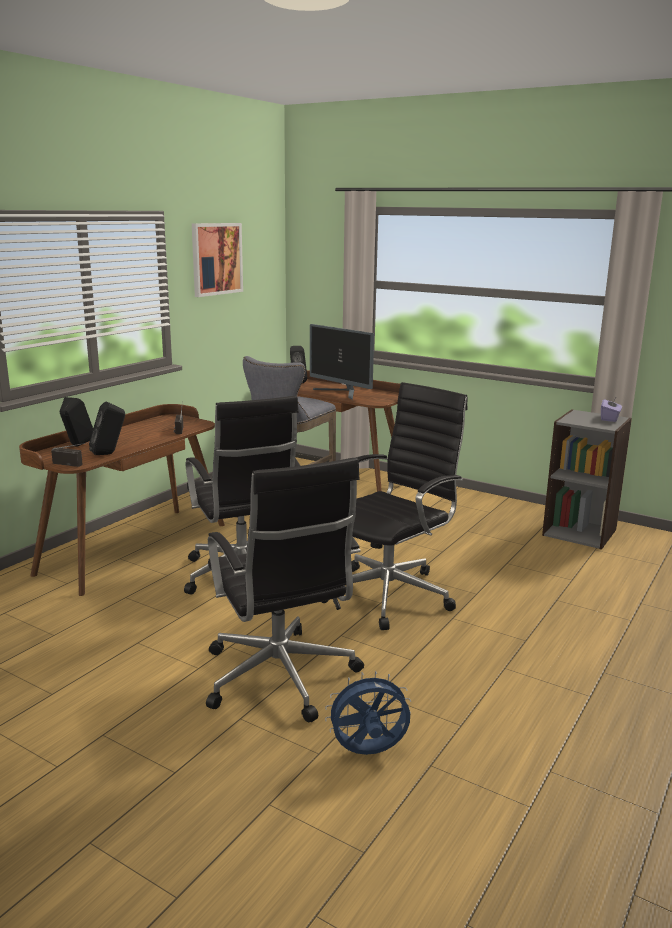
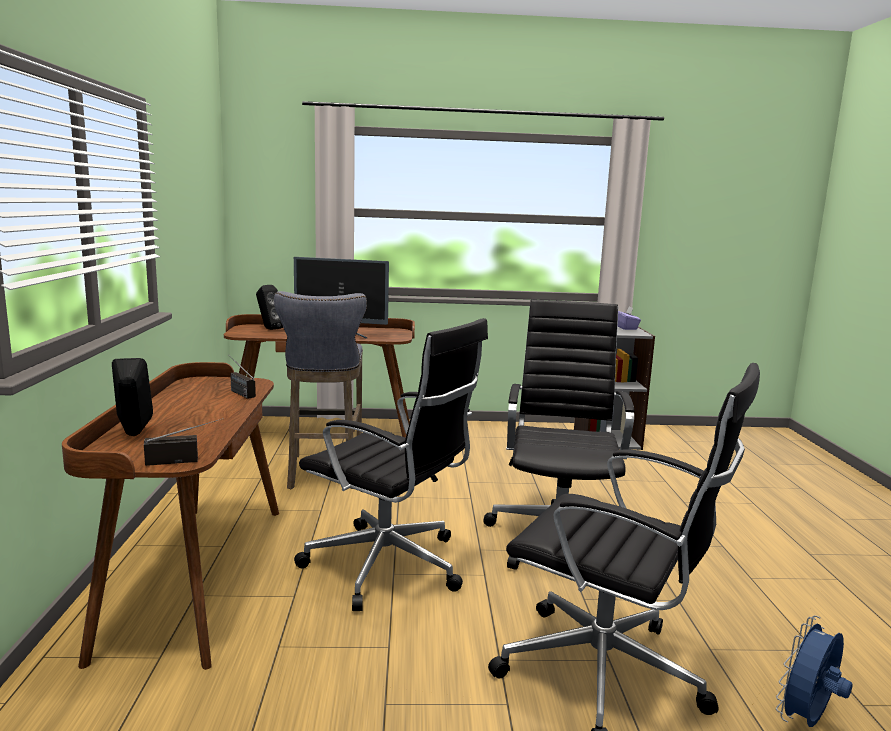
camera: 35 degrees left, 5 degrees down
(109, 454) = (207, 436): black speaker -> none
(216, 259) = (183, 174): picture -> none

